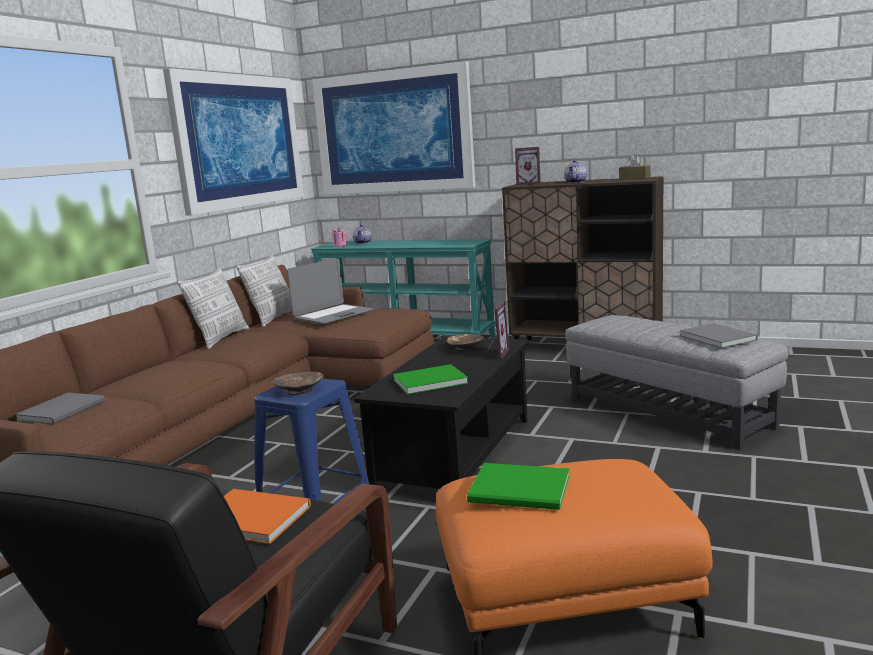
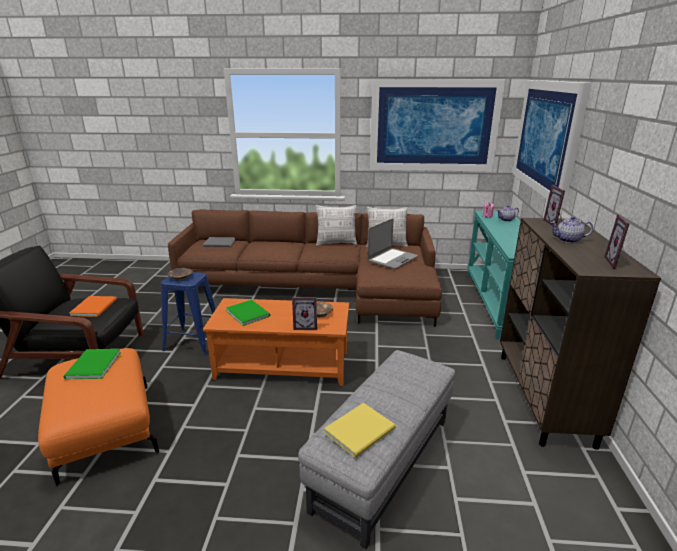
camera: 70 degrees right, 10 degrees up
(333, 315) = (392, 259): laptop -> laptop turned 75 degrees counterclockwise
(454, 453) = (283, 365): black coffee table -> orange coffee table
(634, 178) = (618, 263): brown tissue box -> picture frame
(717, 337) = (362, 430): grey book -> yellow book

